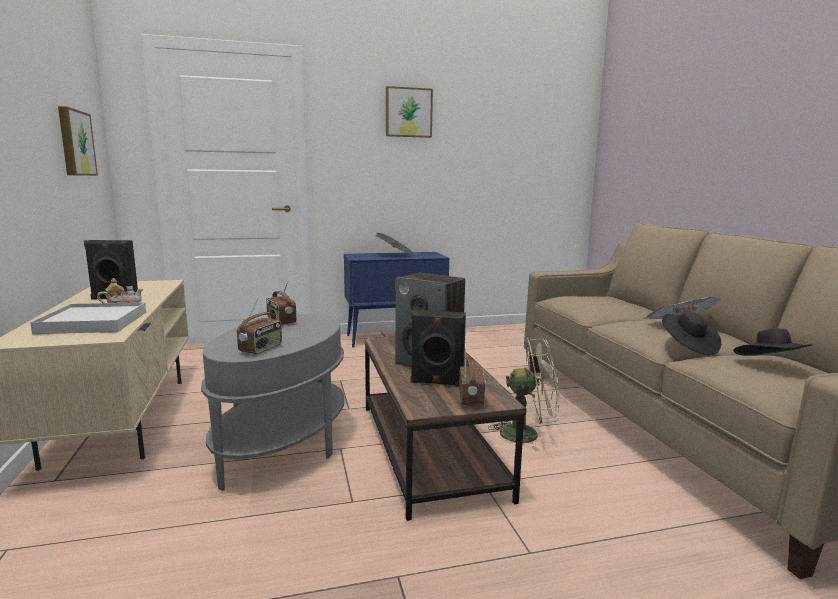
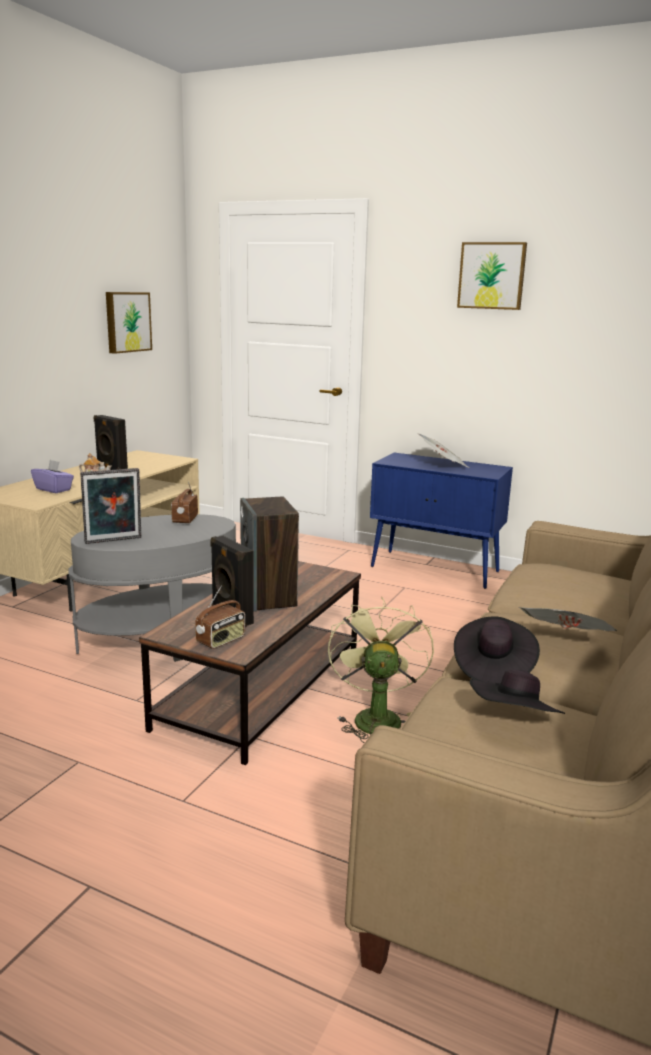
camera: 40 degrees right, 5 degrees up
(93, 322) = (54, 489): white tray -> purple tissue box
(261, 349) = (114, 541): radio -> picture frame
(527, 434) = (374, 716): green fan -> green fan turned 135 degrees counterclockwise

